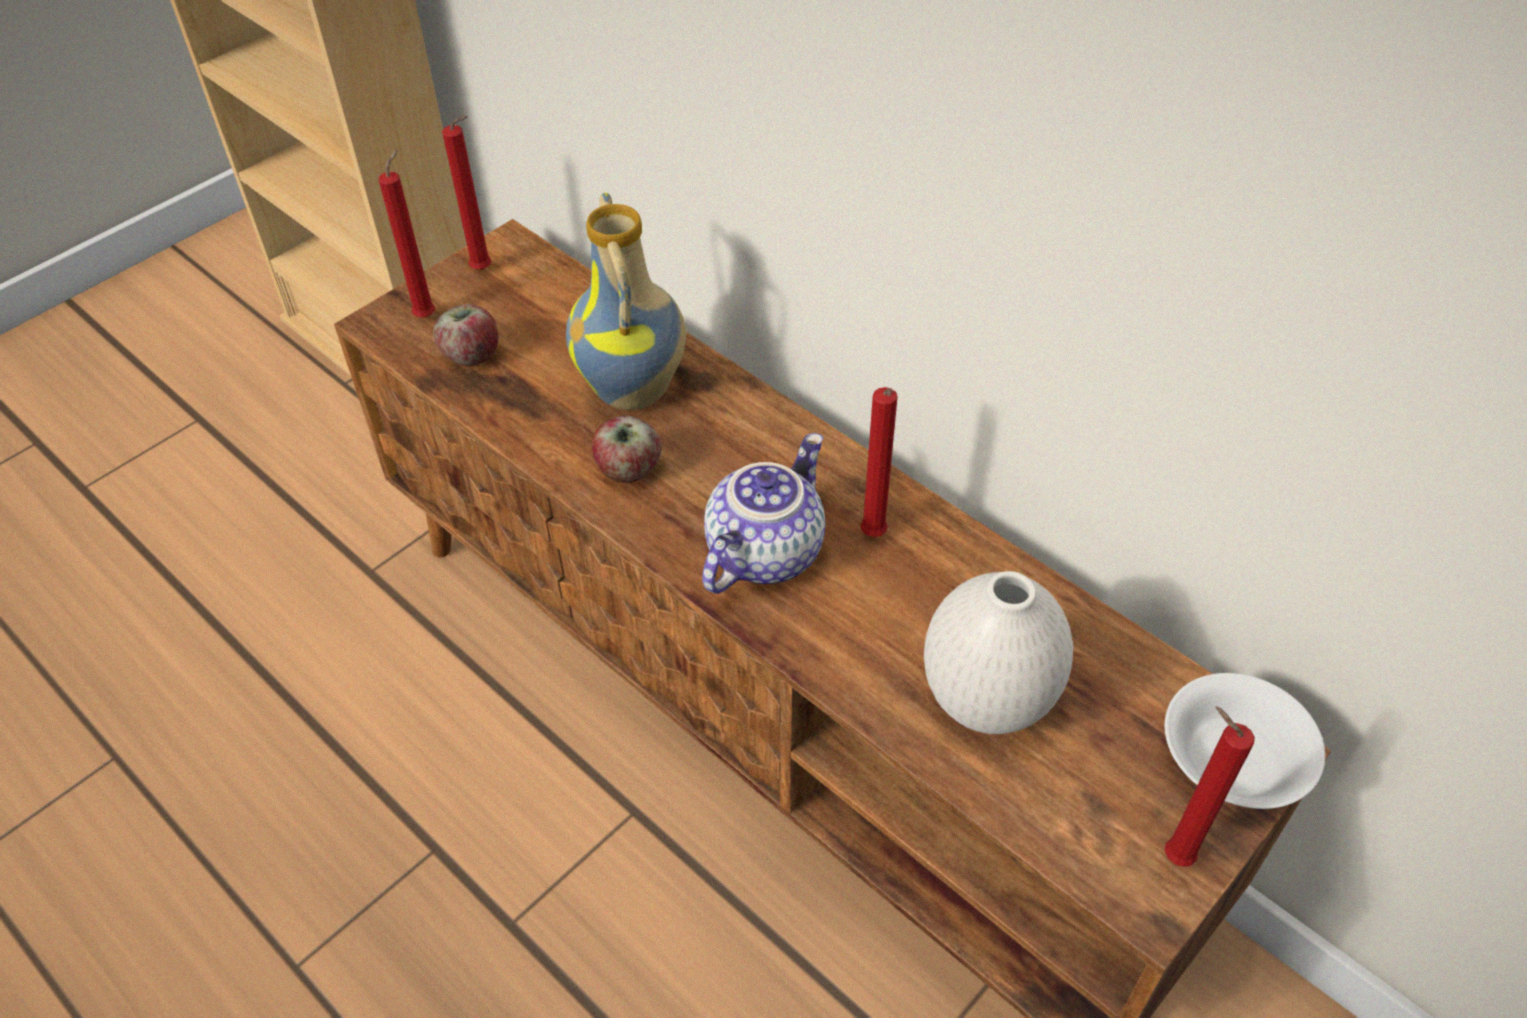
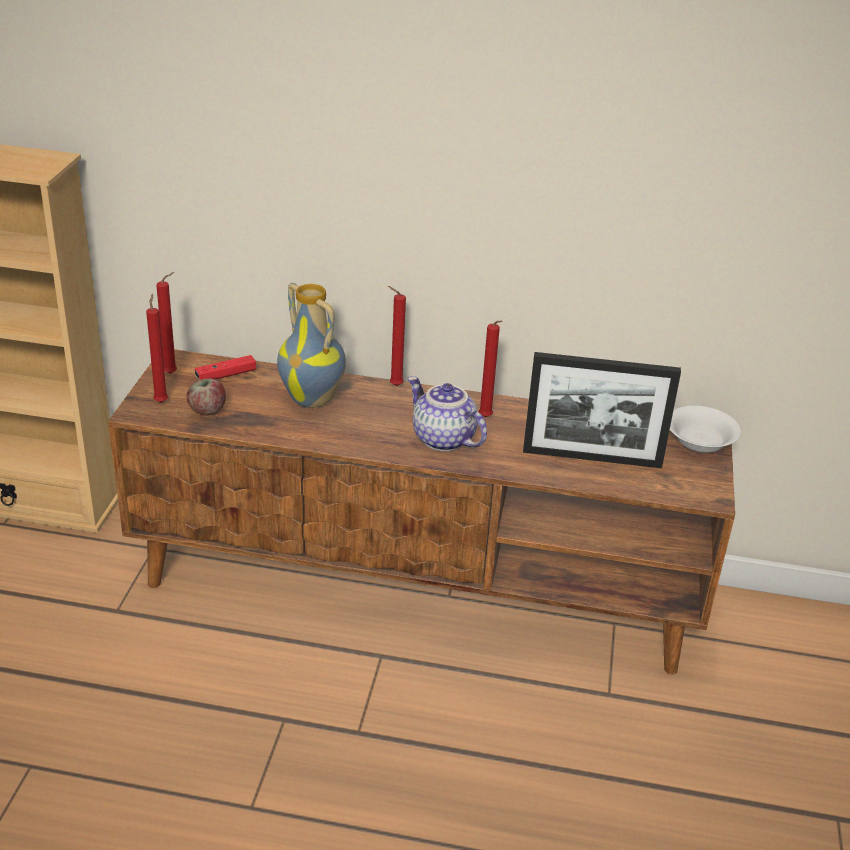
camera: 35 degrees left, 15 degrees down
(552, 299) = (226, 375): none -> red game controller
(628, 470) = (344, 430): apple -> none
(763, 551) = (442, 439): teapot -> teapot turned 45 degrees counterclockwise
(988, 703) = (592, 458): white vase -> picture frame
(1172, 855) = (706, 479): red candle -> red candle (394, 385)

